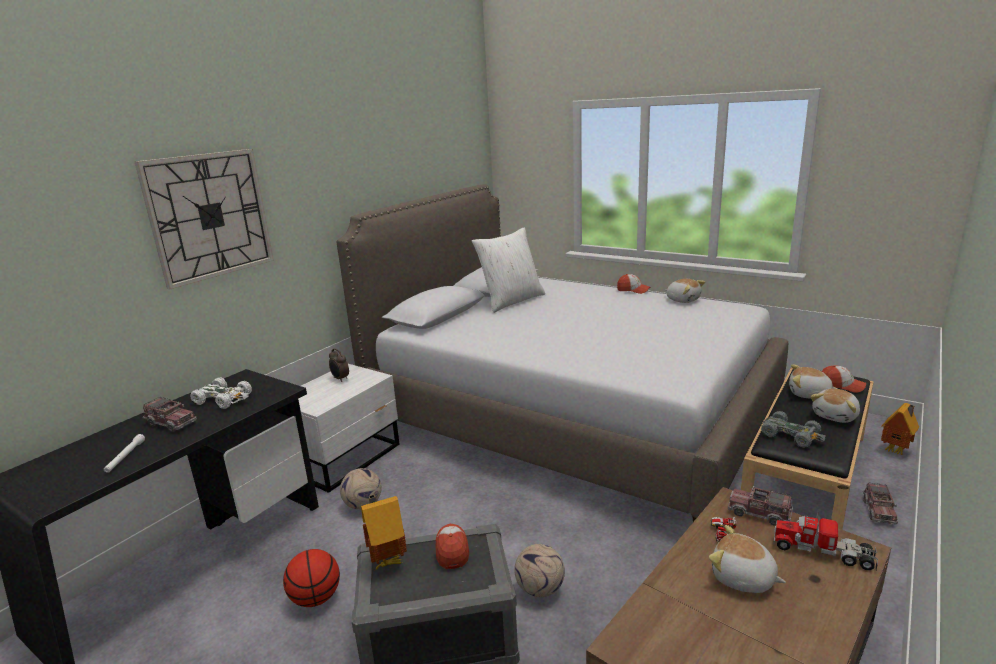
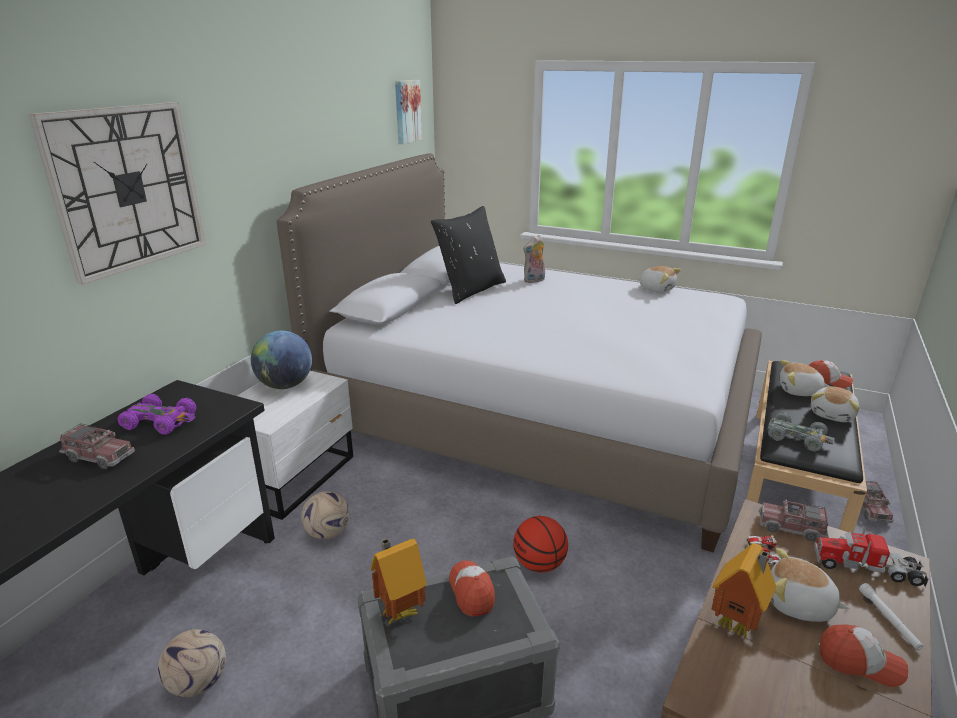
camera: 10 degrees left, 5 degrees up
(125, 457) = (50, 507): white flashlight -> white flashlight (888, 620)
(224, 399) = (161, 421): white toy car -> purple toy car
(316, 598) = (298, 653): basketball -> basketball (539, 564)
(340, 379) = (285, 385): alarm clock -> globe
(463, 149) = (406, 111): none -> picture
(511, 301) = (471, 290): white pillow -> black pillow
(539, 589) = (554, 620): football -> football (198, 682)
(571, 293) = (534, 280): none -> plush toy
(633, 290) = (600, 277): cap -> cap (859, 662)
(896, 451) = (870, 444): toy house -> toy house (737, 625)

